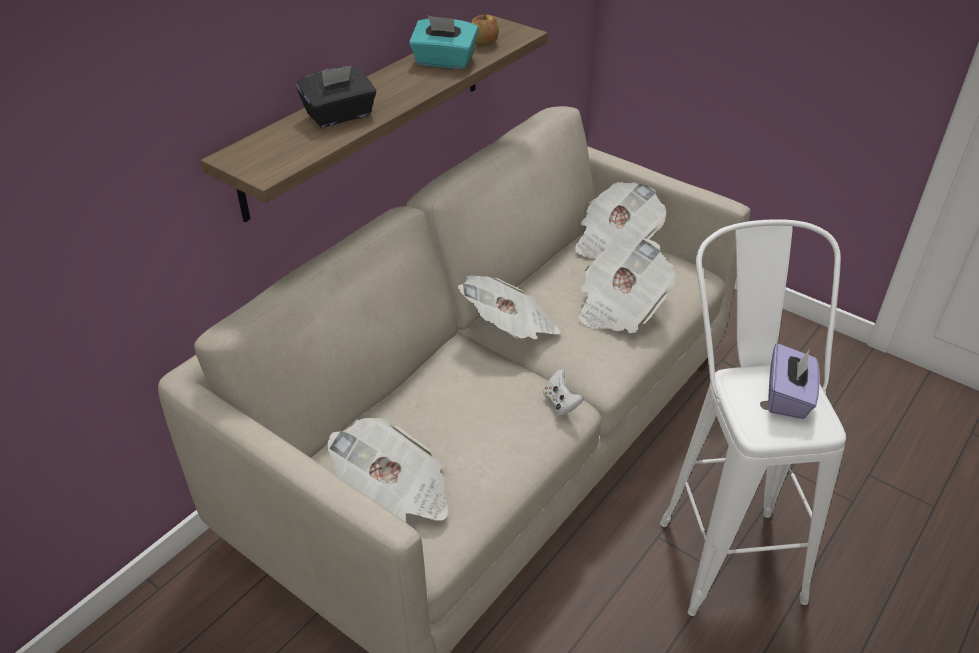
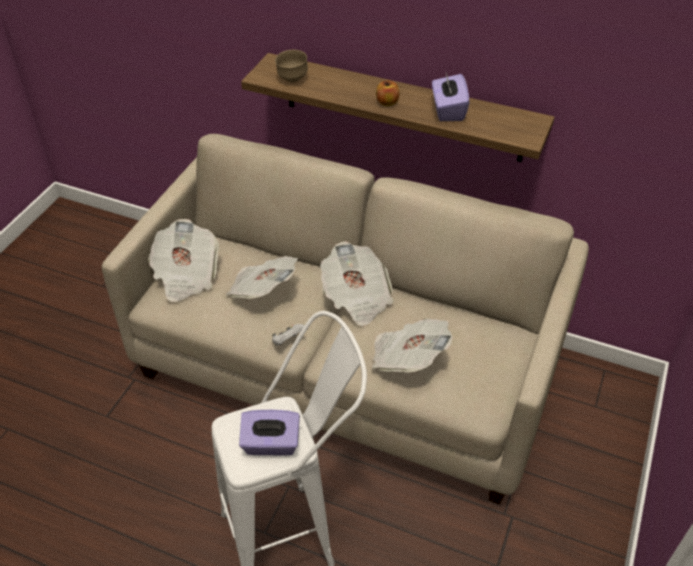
camera: 75 degrees right, 5 degrees up
(296, 148) = (292, 80): none -> brown bowl
(340, 115) = (341, 85): black tissue box -> none
(444, 62) = (448, 110): turquoise tissue box -> purple tissue box
(484, 43) = (494, 122): apple -> apple (387, 102)
(615, 242) = (498, 343): newspaper -> newspaper (262, 290)

